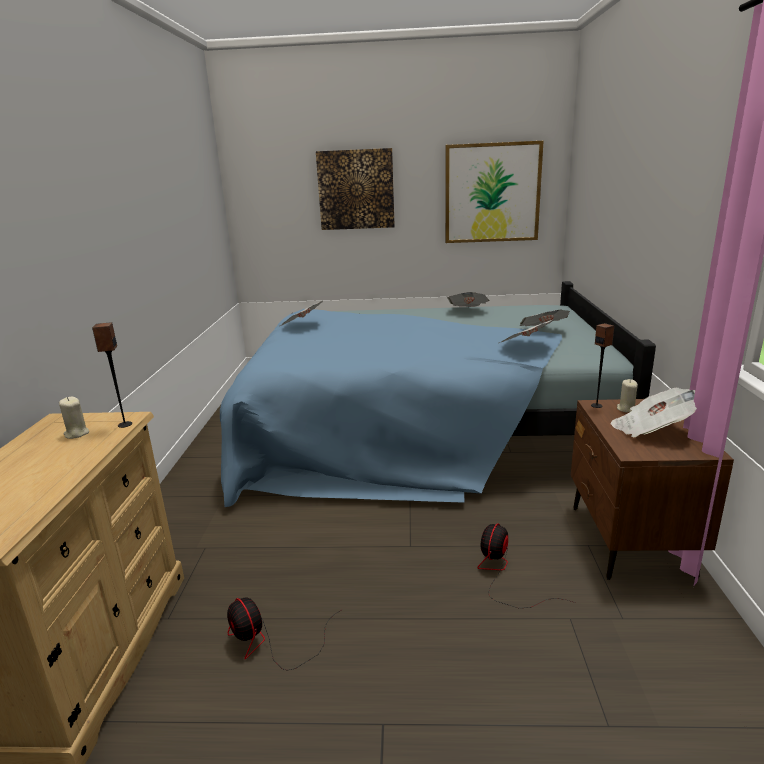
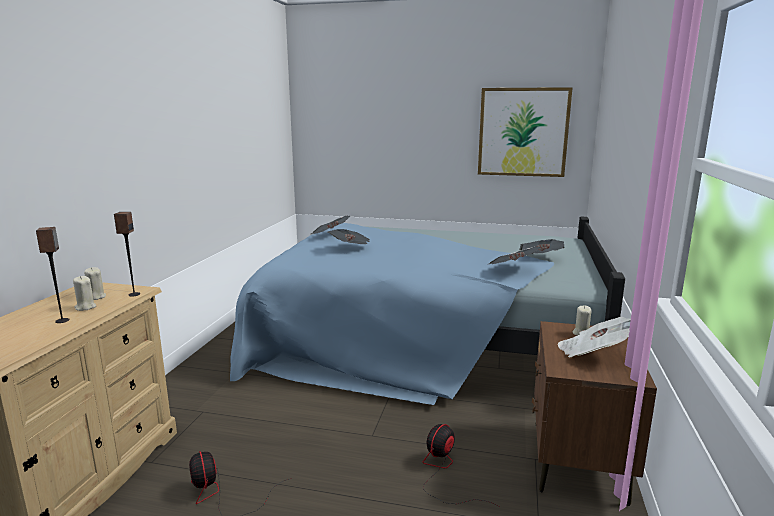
camera: 10 degrees right, 5 degrees down
(72, 449) = (85, 307): none -> beige candle
(356, 189) = (401, 123): picture -> none
(468, 311) = (483, 236): newspaper -> newspaper (350, 248)
(596, 405) = (555, 327): speaker -> speaker (62, 320)

